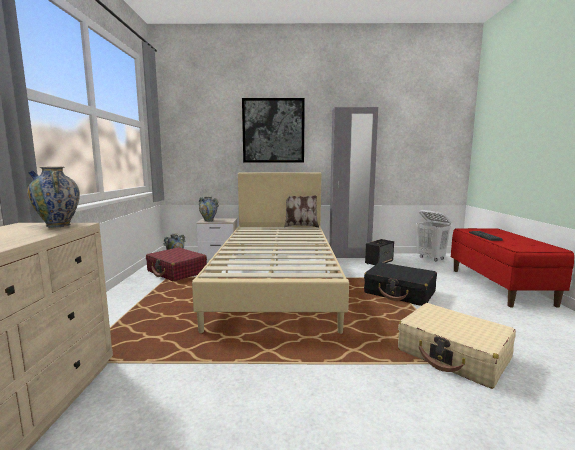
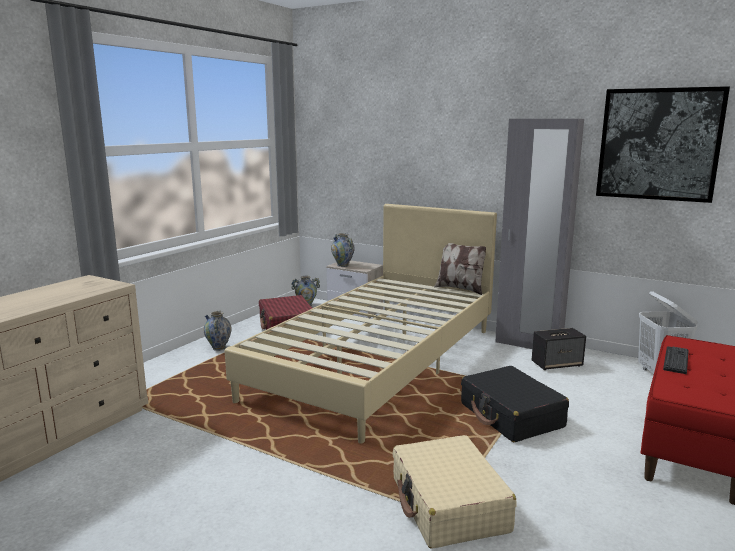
camera: 30 degrees right, 5 degrees up
(58, 225) = (103, 284): vase -> vase (219, 348)
(273, 131) = (434, 147): picture -> picture (658, 144)

